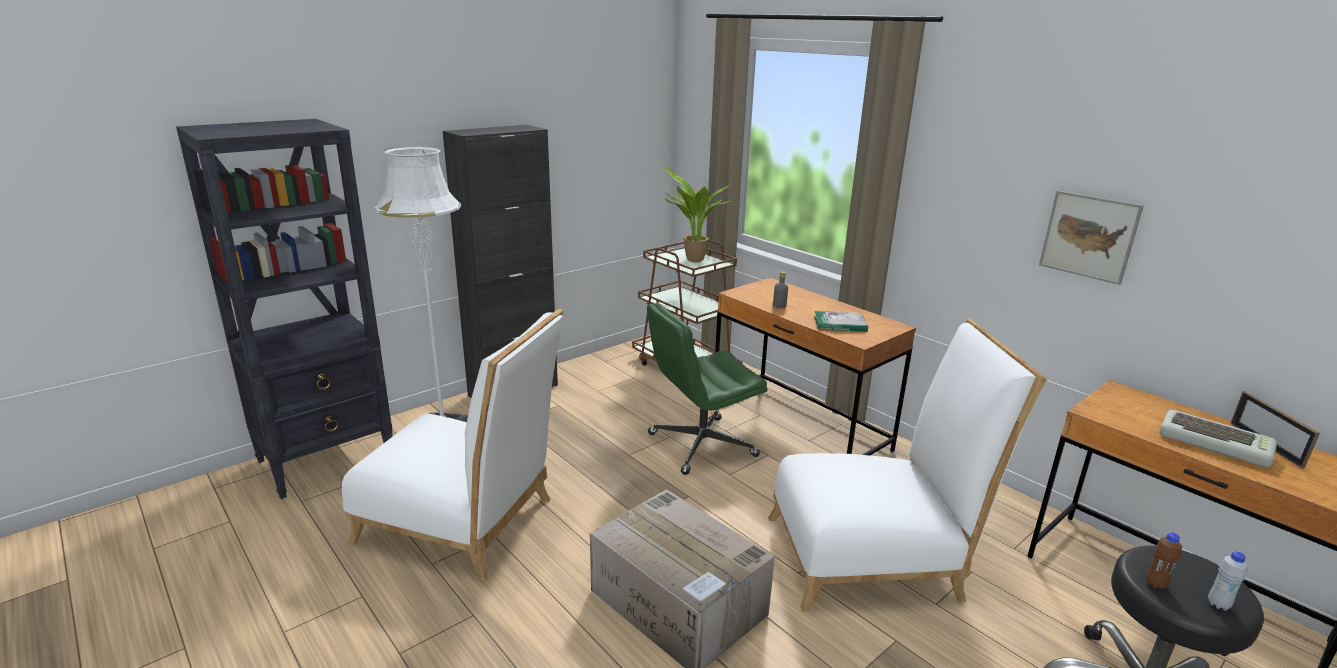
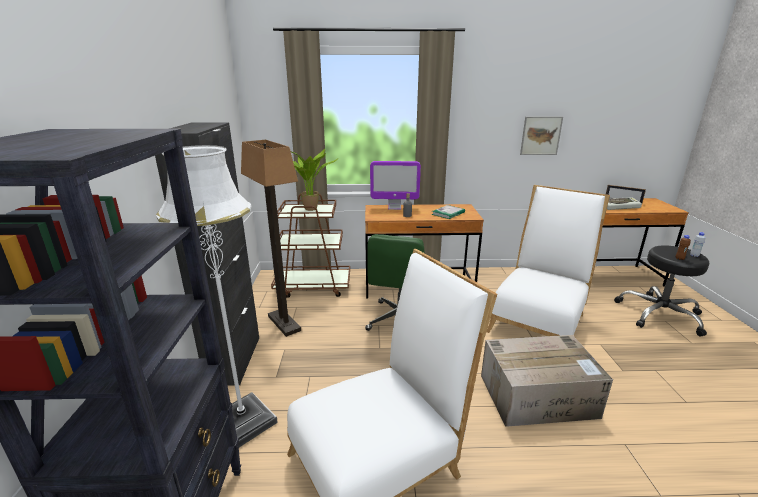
camera: 50 degrees left, 0 degrees up
(596, 385) = (283, 323): none -> floor lamp
(794, 292) = (394, 207): none -> monitor

